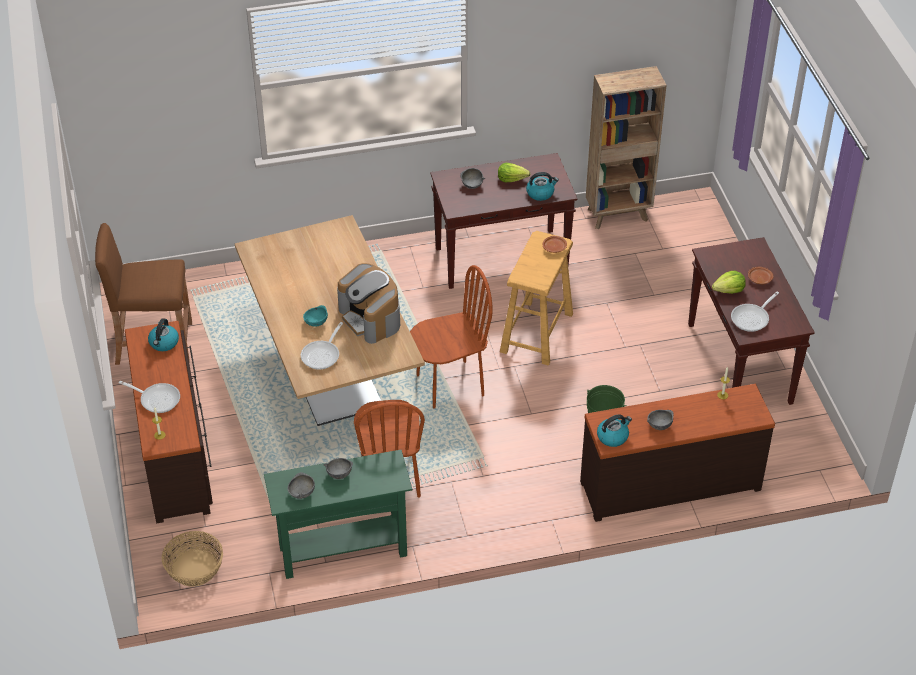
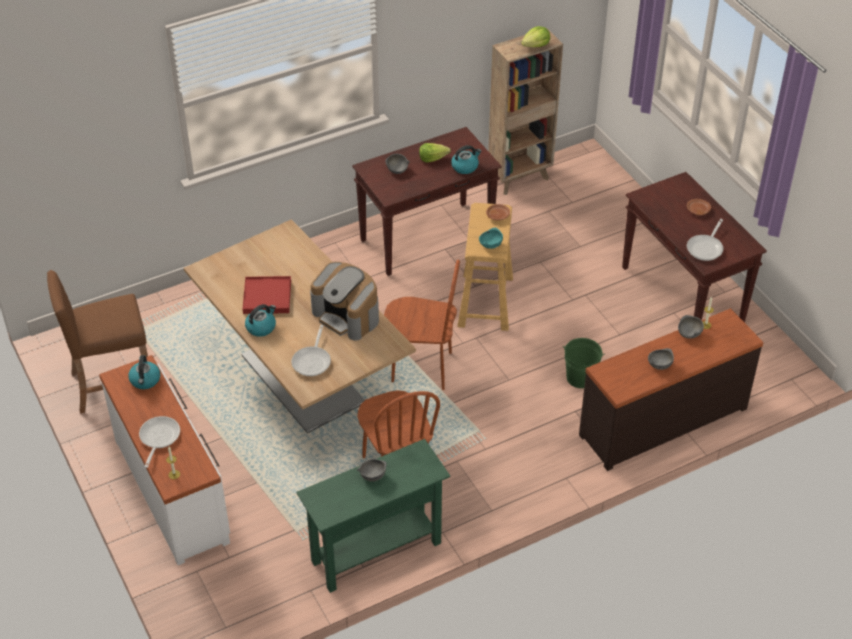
camera: 15 degrees left, 0 degrees up
(157, 399) = (158, 438): frying pan -> frying pan turned 90 degrees counterclockwise
(175, 453) = (173, 489): brown dresser -> white dresser
(194, 568) = (232, 602): basket -> none
(301, 493) = (342, 503): grey bowl -> grey bowl (689, 334)
(302, 286) = (267, 297): none -> red tray
(315, 322) = (294, 330): turquoise bowl -> turquoise bowl (490, 245)
(450, 385) = (421, 367): brown chair -> brown chair turned 45 degrees clockwise
(613, 436) = (621, 384): kettle -> kettle (261, 327)
(729, 290) = (675, 226): lettuce -> lettuce (536, 45)

